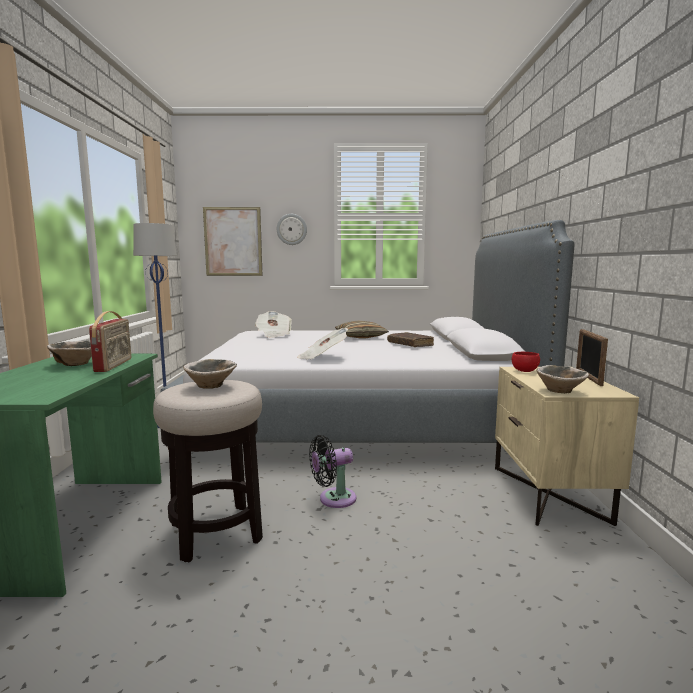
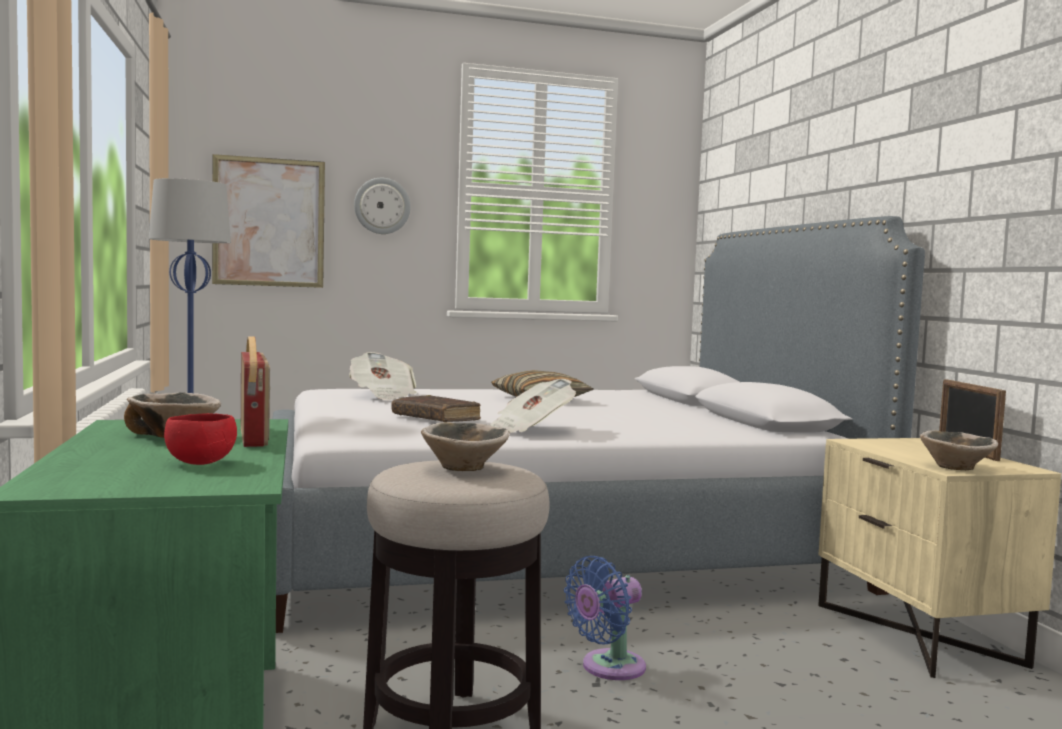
camera: 15 degrees left, 5 degrees down
(333, 499) = (608, 668): black fan -> blue fan
(410, 344) = (639, 410): brown book -> brown book (435, 418)
(523, 371) = (869, 444): red bowl -> red bowl (198, 462)

